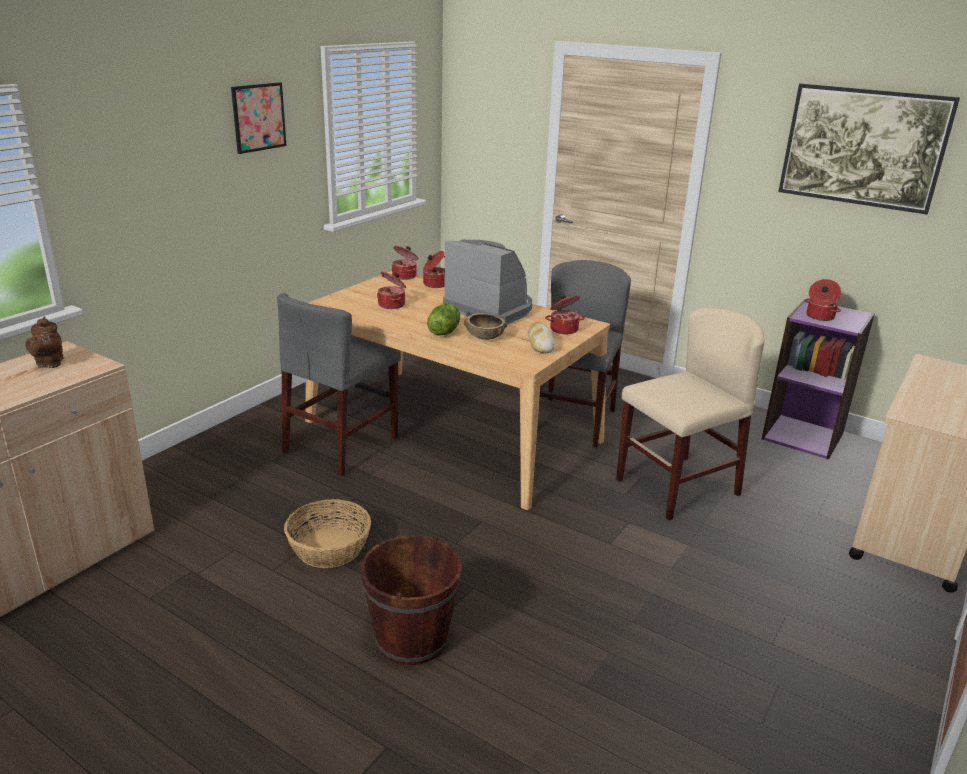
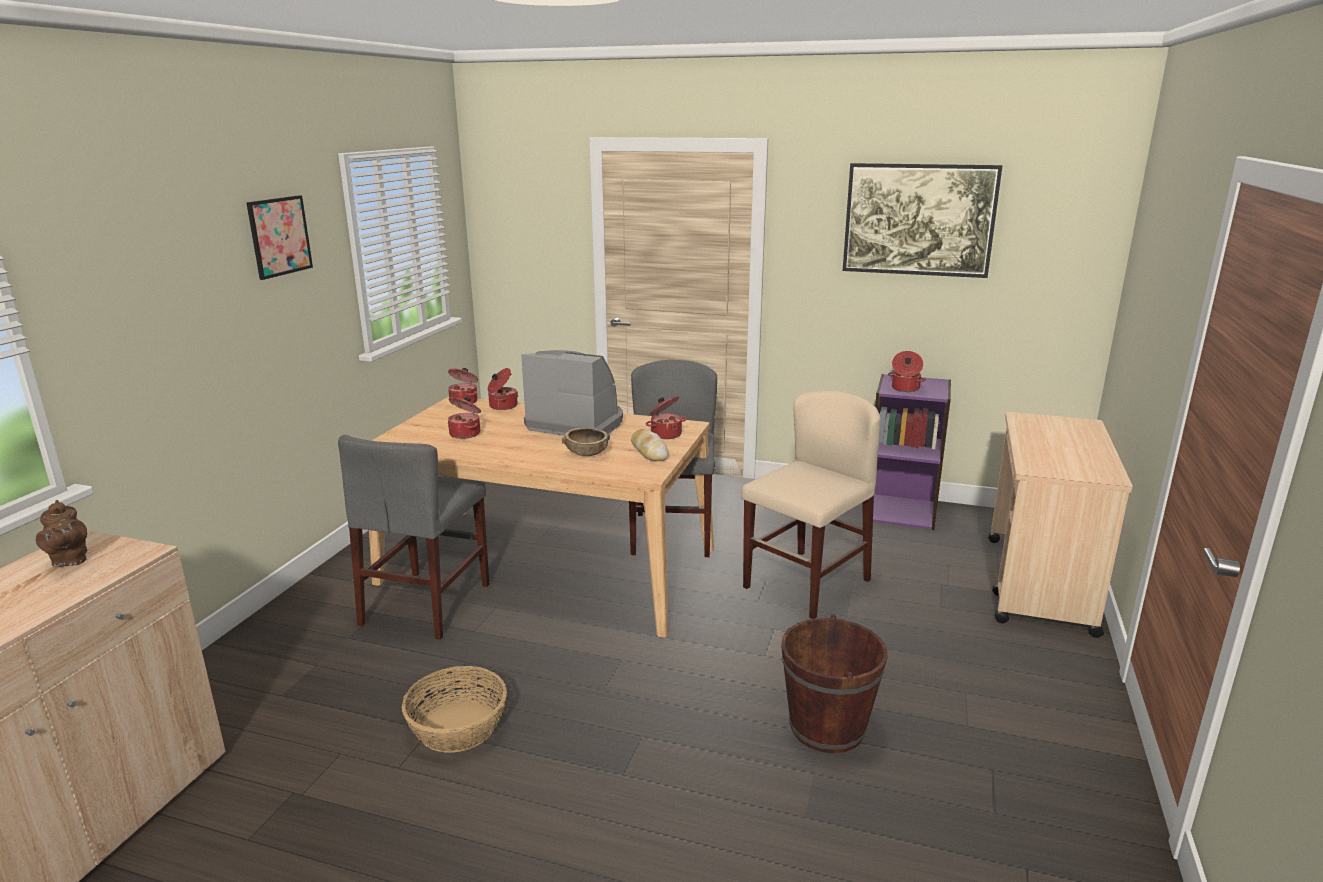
camera: 15 degrees left, 5 degrees down
(412, 639) = (597, 811): brown bucket -> brown bucket (827, 727)
(444, 331) = (539, 454): lettuce -> none

